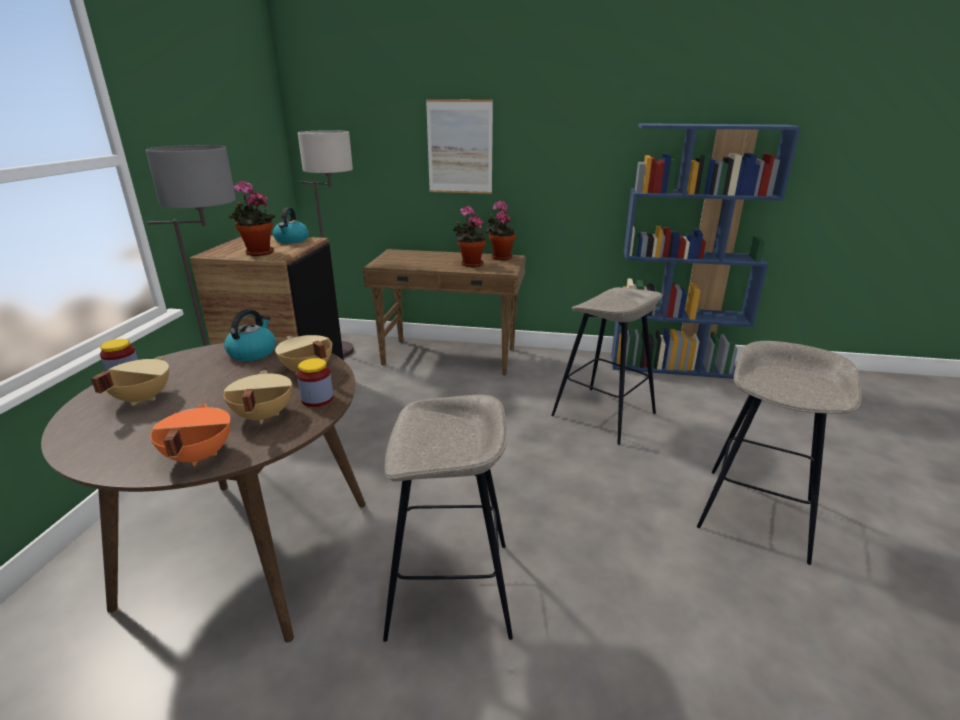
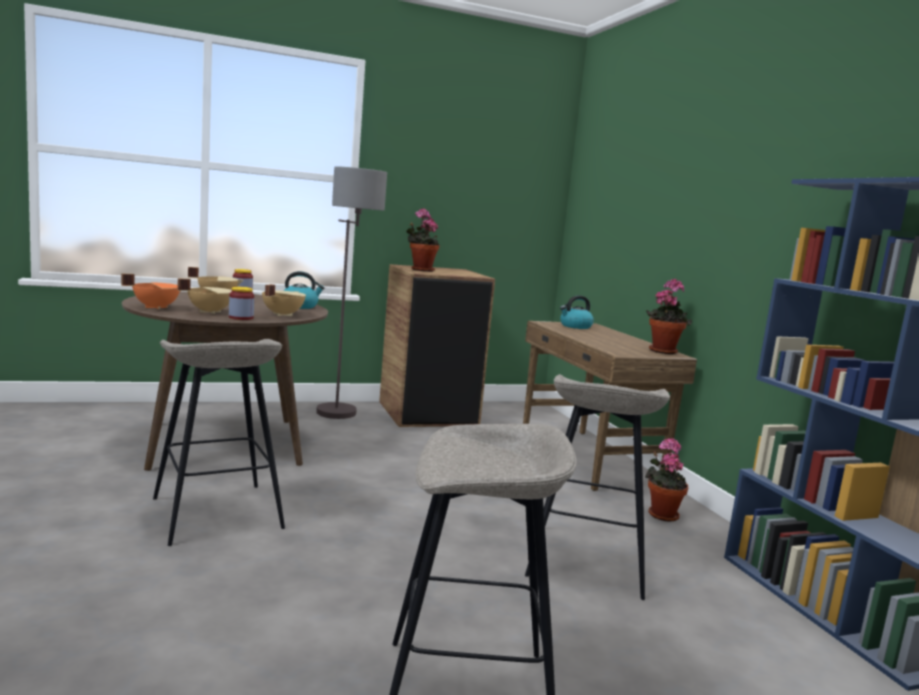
camera: 60 degrees right, 15 degrees down
(291, 240) = (468, 273): kettle -> kettle (575, 326)
(345, 353) = (521, 418): grey floor lamp -> none
(460, 147) = (669, 217): picture -> none
(470, 264) = (611, 343): potted plant -> potted plant (661, 514)

